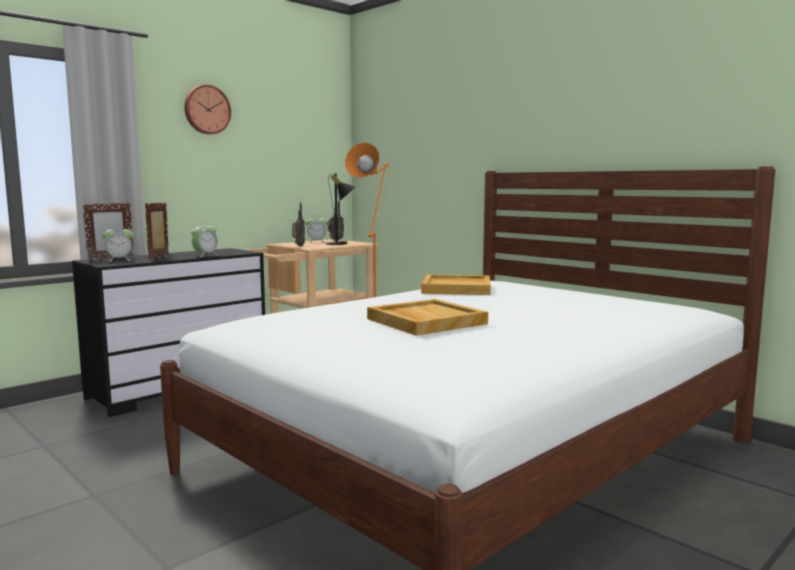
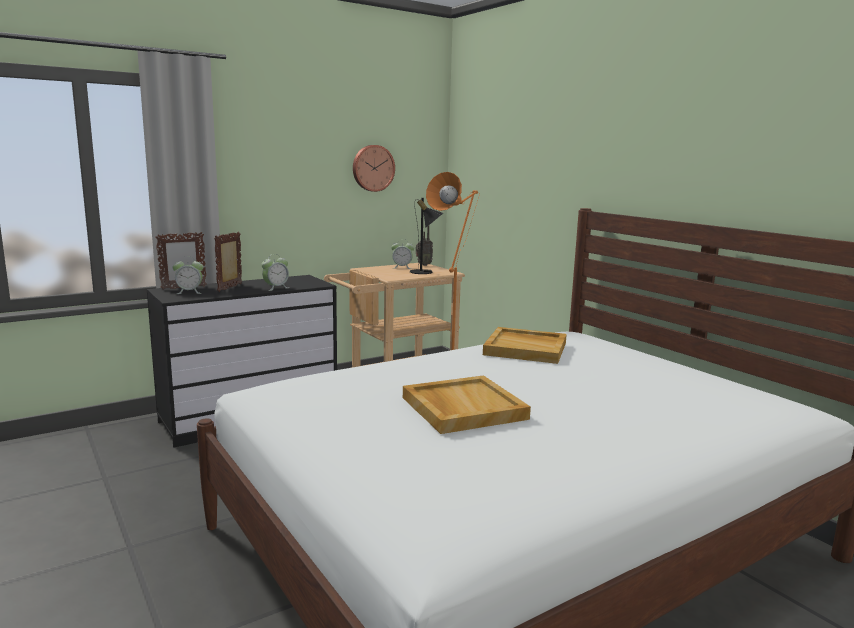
camera: 10 degrees right, 5 degrees up
(206, 110) = (289, 130): wall clock -> wall clock (372, 168)
(298, 246) = (379, 274): radio -> none

